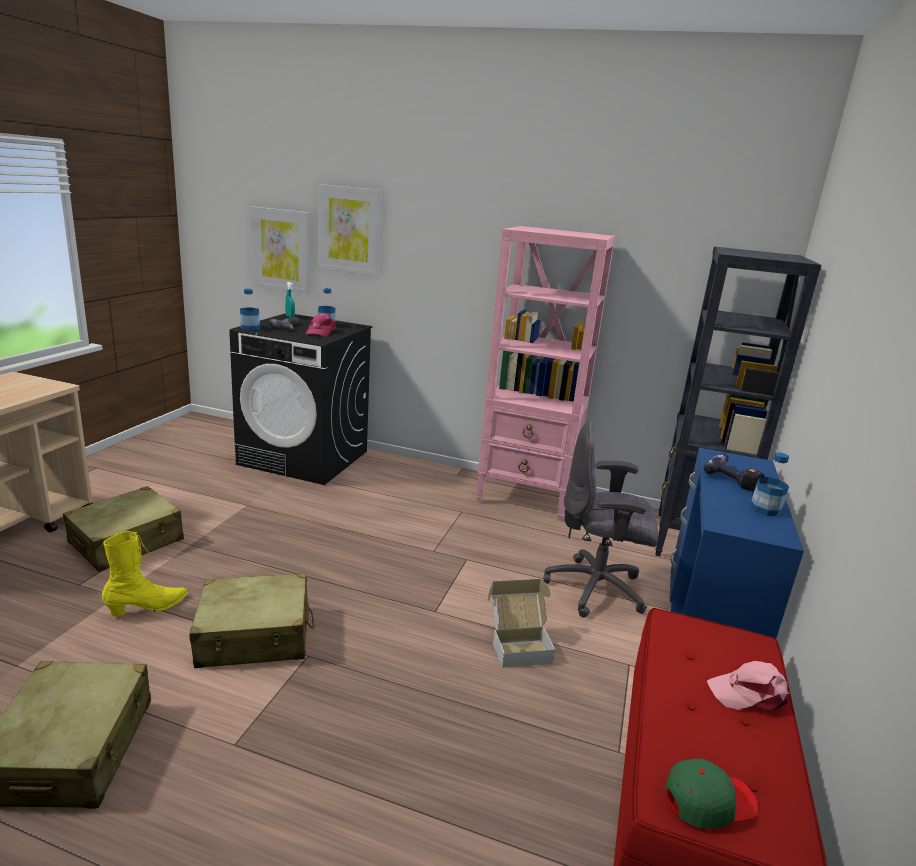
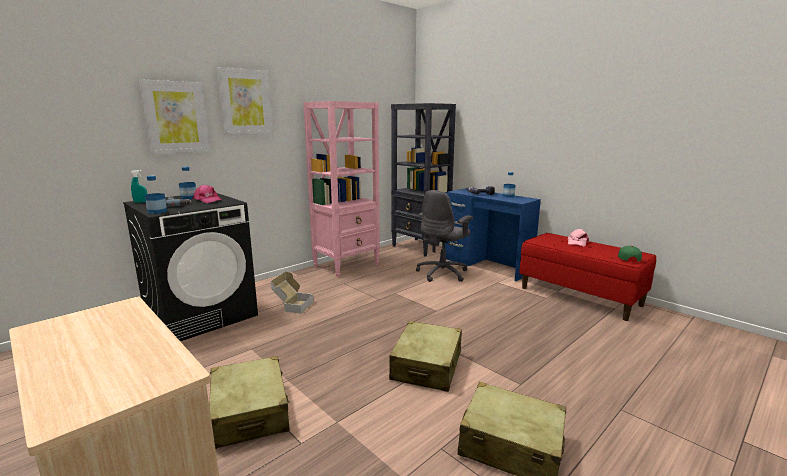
camera: 60 degrees left, 5 degrees down
(148, 607) = (365, 406): yellow boot -> none
(281, 250) = (101, 144): picture -> picture (245, 102)
(518, 644) = (473, 298): cardboard box -> cardboard box (292, 305)

